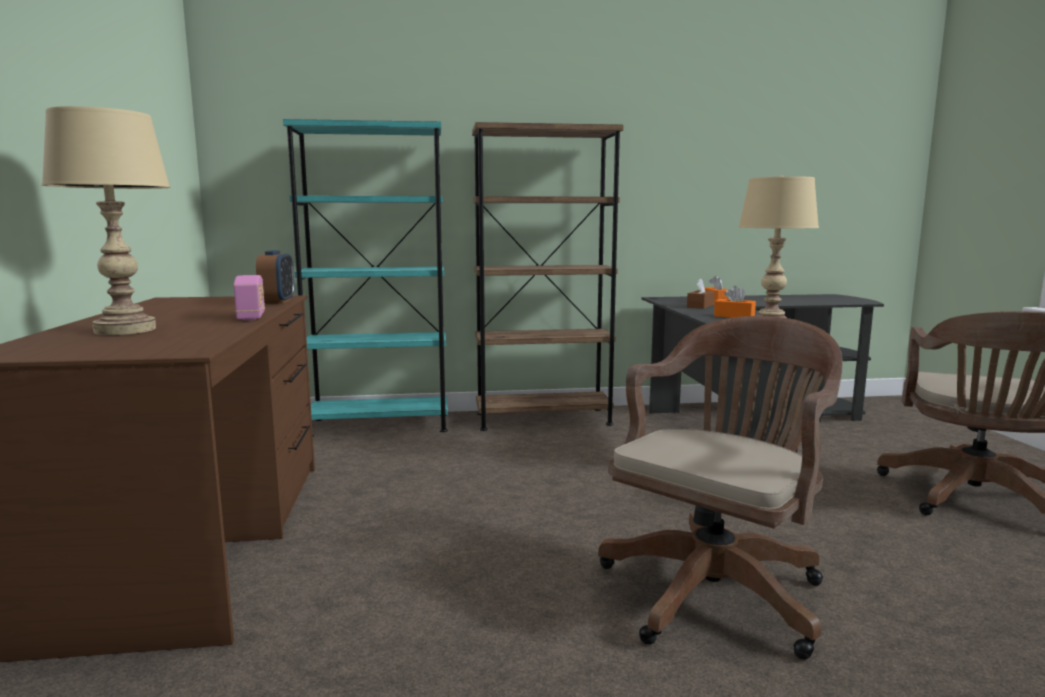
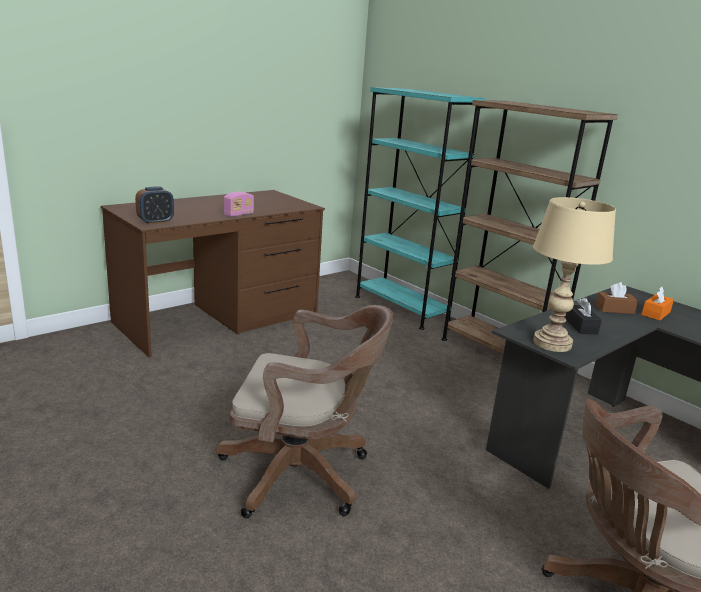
camera: 55 degrees right, 10 degrees up
(125, 330) = (182, 207): beige table lamp -> none
(277, 301) = (291, 208): alarm clock -> alarm clock (155, 222)
(734, 316) = (581, 326): orange tissue box -> black tissue box

